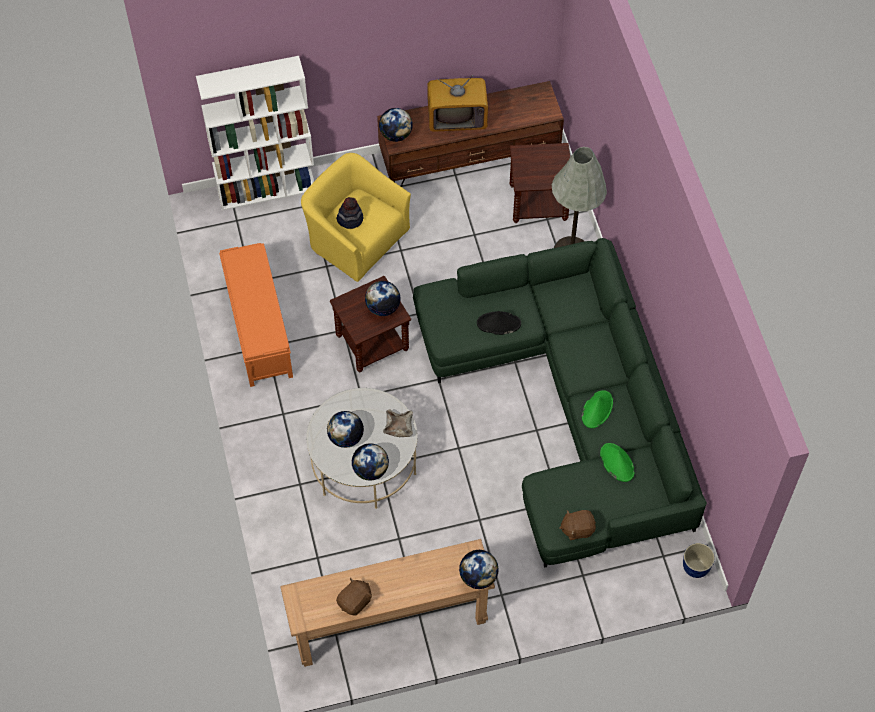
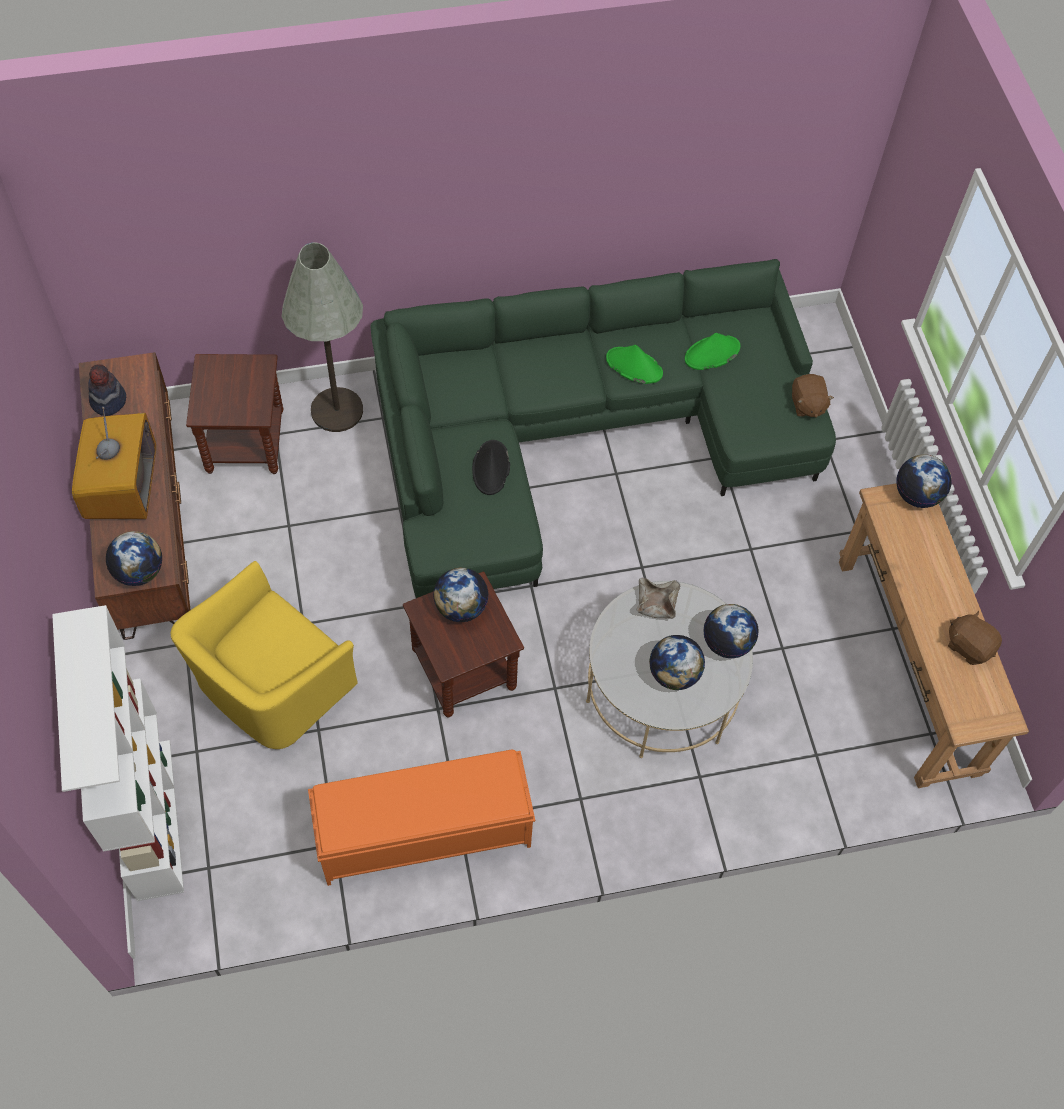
camera: 90 degrees left, 0 degrees up
(350, 219) = (275, 660): hat -> hat (108, 400)
(696, 568) = (808, 325): planter -> none

